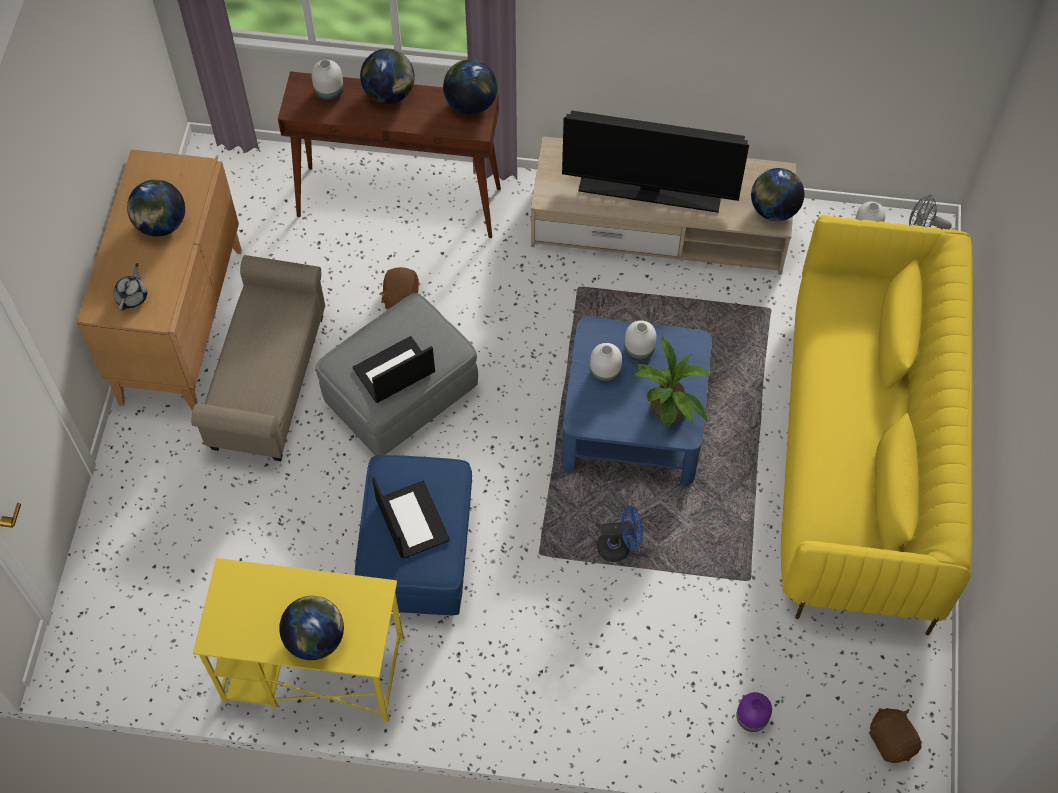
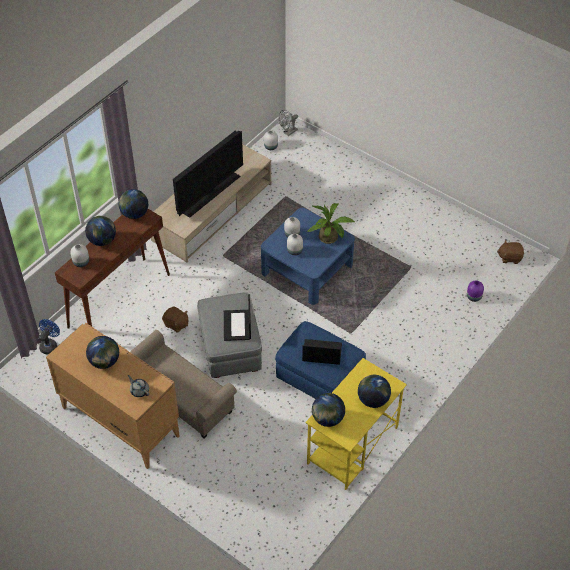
camera: 60 degrees left, 10 degrees down
(619, 546) = (365, 303): blue fan -> blue fan (50, 345)
(773, 210) = (253, 158): globe -> globe (327, 419)
(863, 450) = (376, 201): yellow sofa -> none

